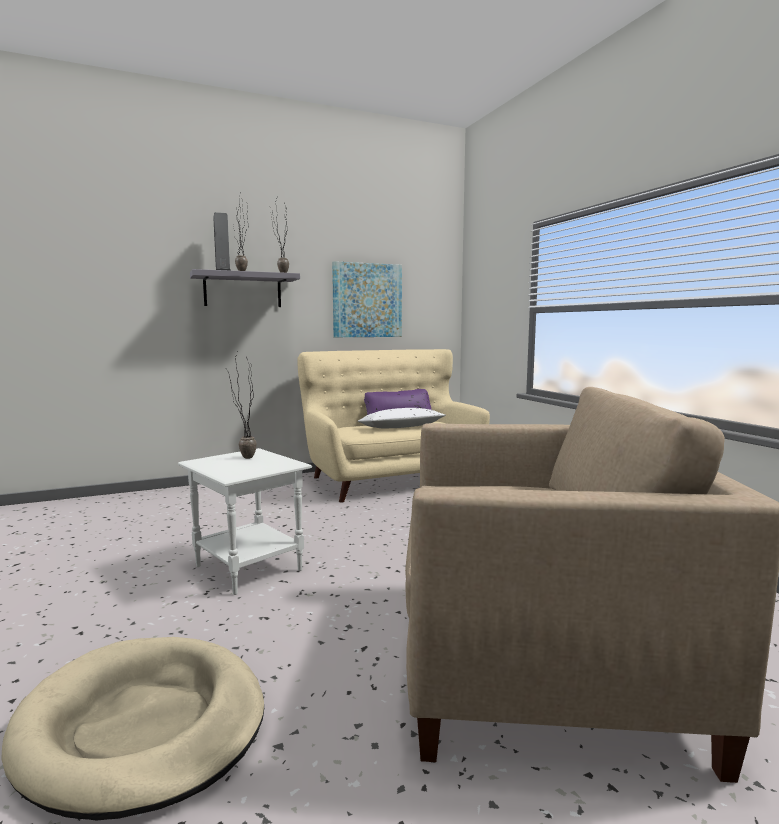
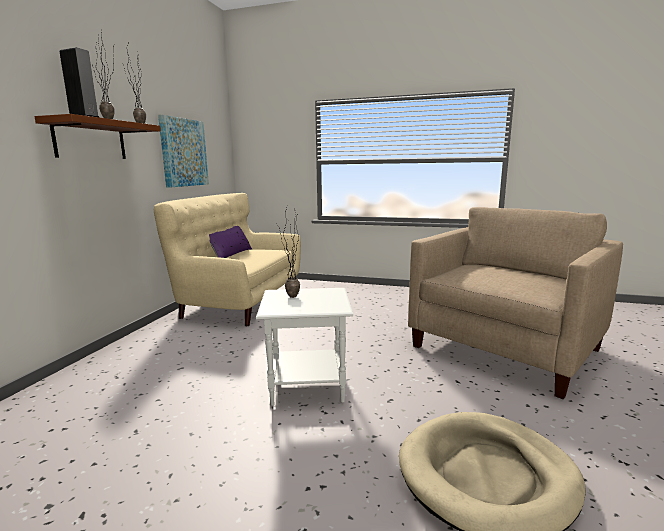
camera: 50 degrees left, 5 degrees up
(243, 290) = (90, 140): grey shelf -> brown shelf
(401, 427) = (253, 257): white pillow -> none

